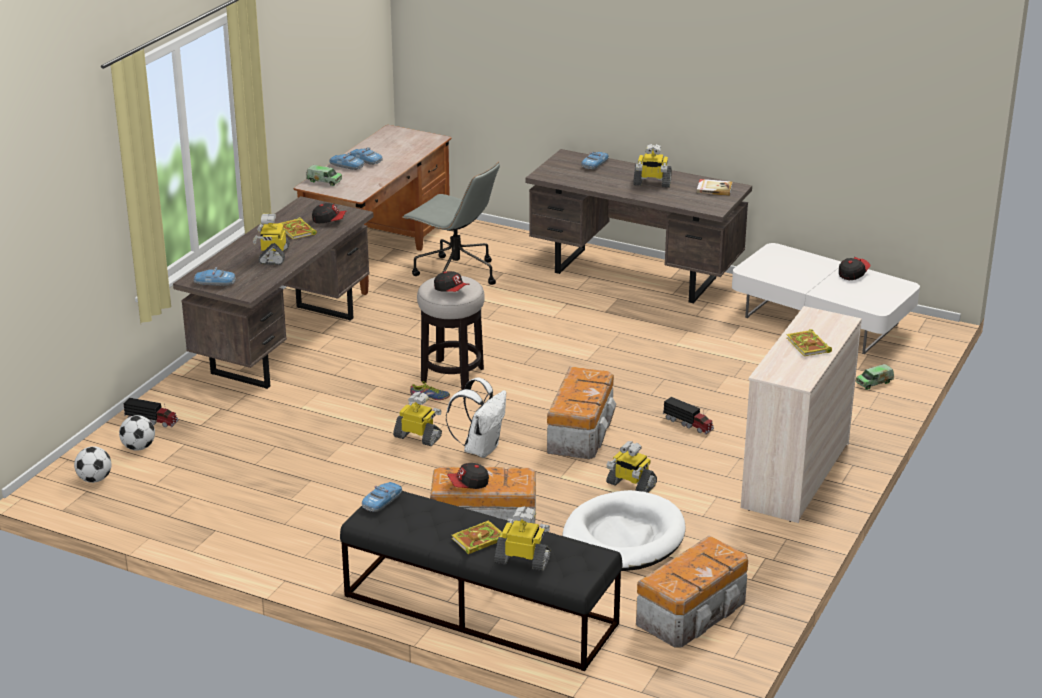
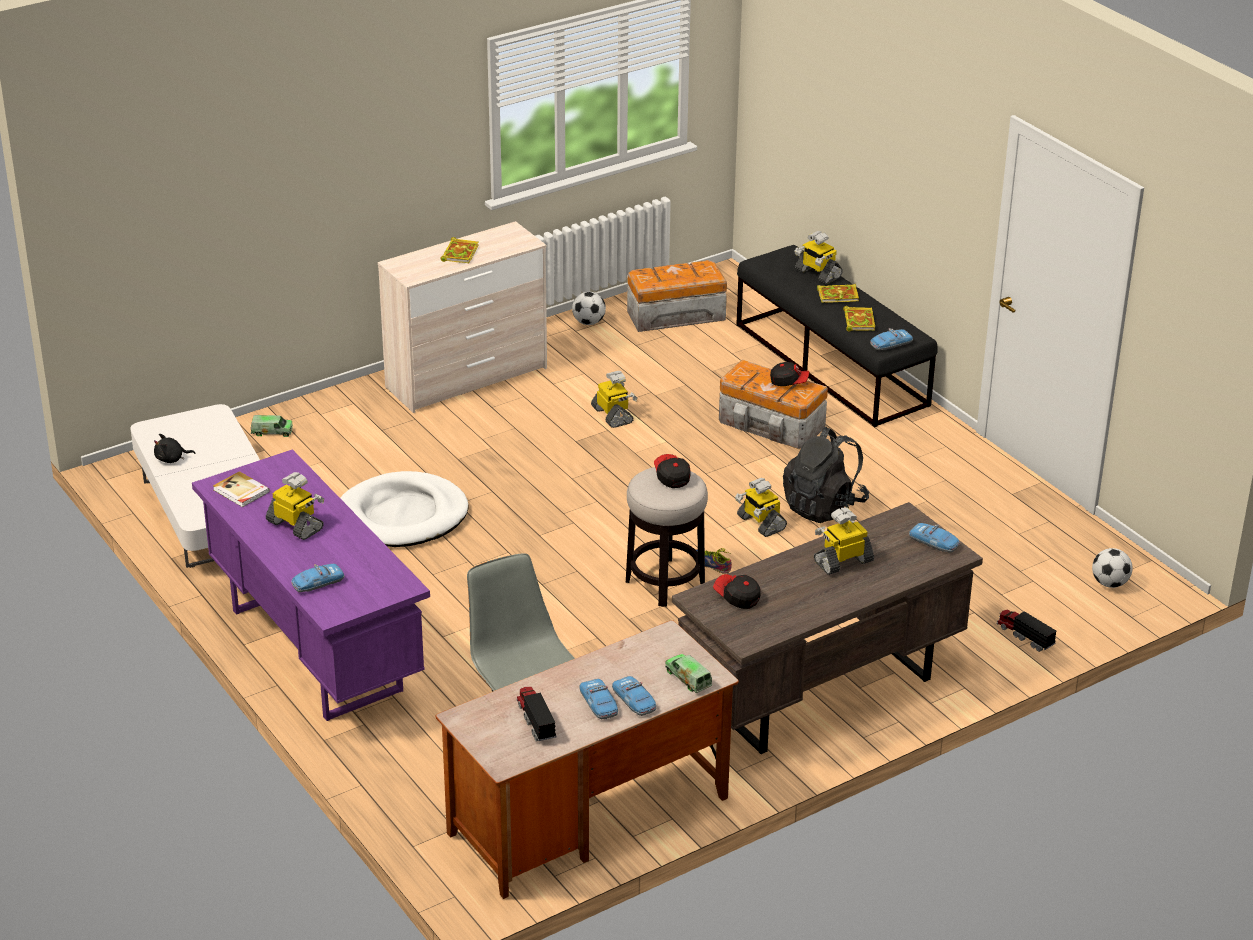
camera: 150 degrees left, 5 degrees up
(138, 447) = (1051, 606): football -> football (588, 322)
(273, 255) = (843, 561): toy robot -> toy robot turned 150 degrees counterclockwise
(298, 231) = (788, 592): book -> book (858, 321)
(376, 466) = (823, 506): none -> black backpack
(480, 448) = (711, 491): white backpack -> none
(581, 431) = (601, 476): storage box -> none
(623, 538) = (667, 378): white dog bed -> white dog bed (403, 515)
(636, 275) = (314, 649): brown desk -> purple desk
(688, 424) = (495, 451): toy truck -> toy truck (536, 720)
(853, 274) = (171, 459): cap -> black plush toy

